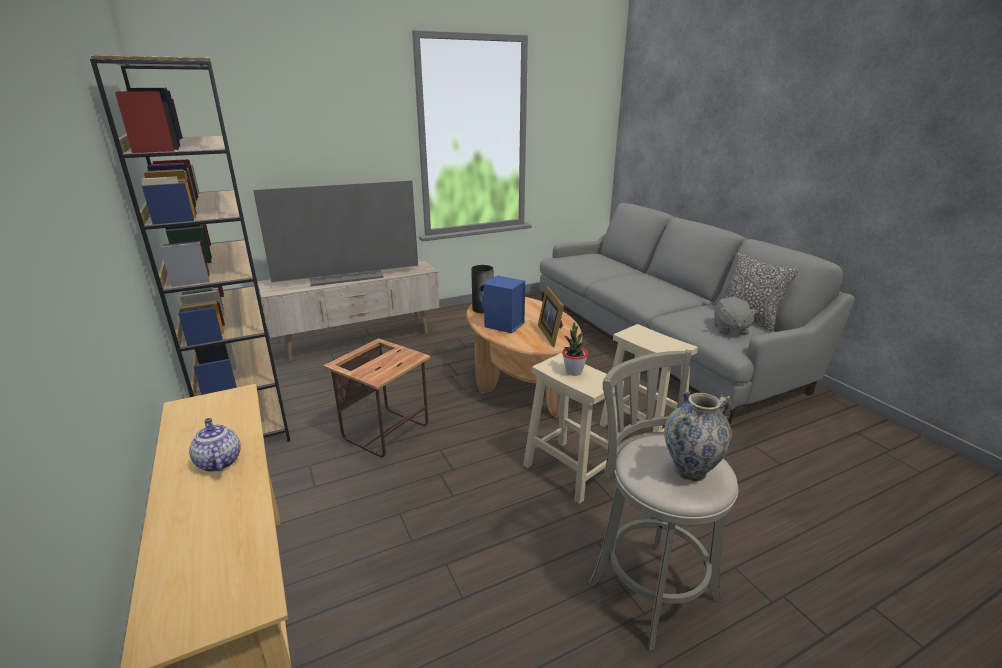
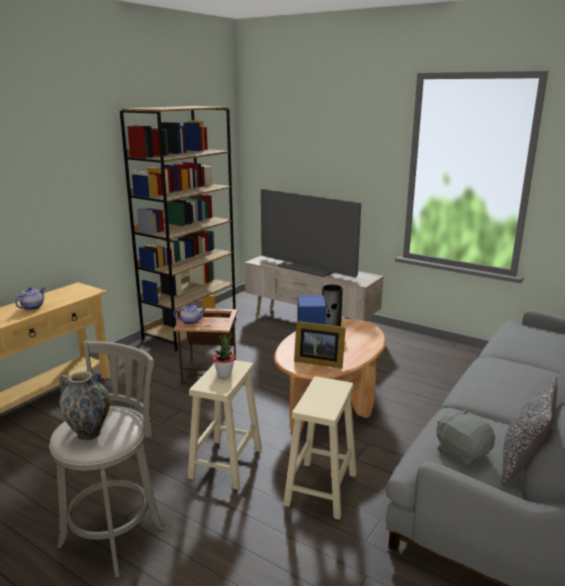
camera: 60 degrees right, 5 degrees down
(373, 371) = (191, 321): none -> teapot
(551, 334) = (317, 361): picture frame -> picture frame turned 120 degrees counterclockwise
(730, 329) = (462, 452): grey plush toy -> grey plush toy turned 75 degrees clockwise

